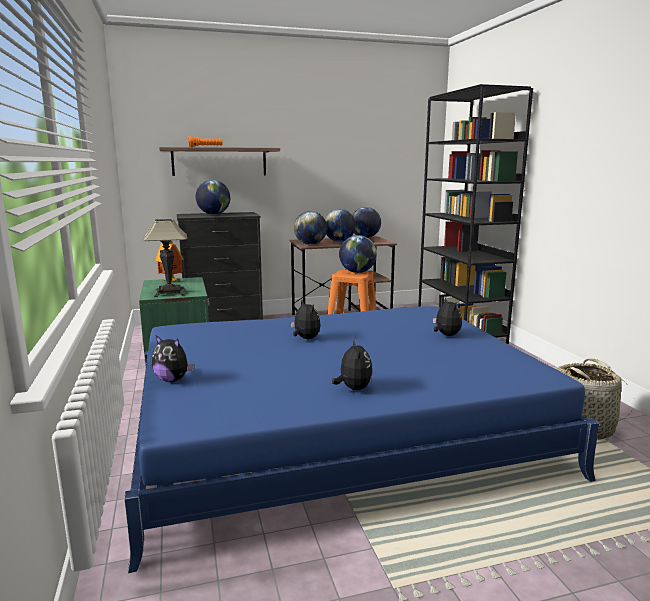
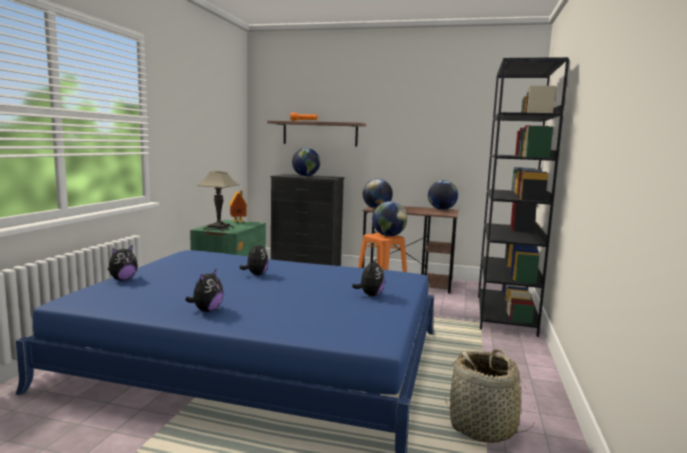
camera: 30 degrees right, 5 degrees down
(173, 380) = (123, 279): plush toy -> plush toy turned 105 degrees counterclockwise
(339, 241) = (409, 209): globe -> none

